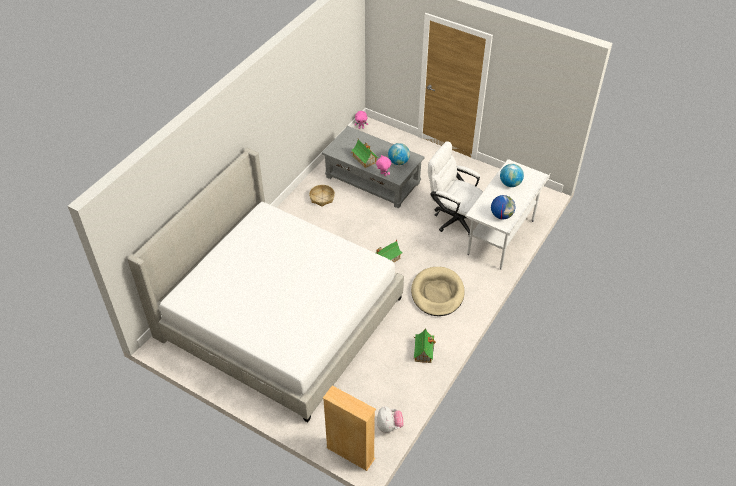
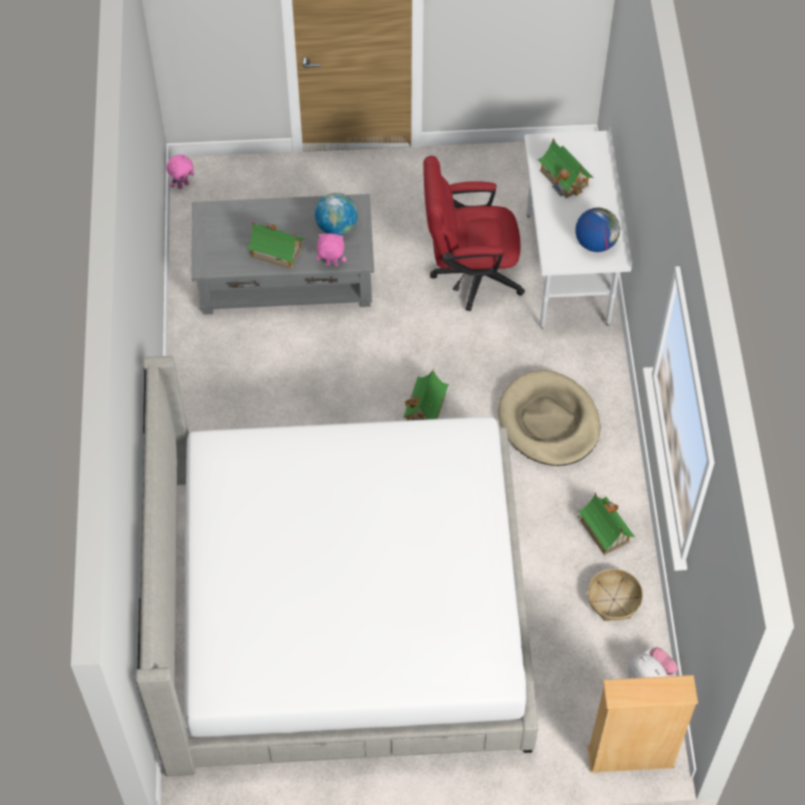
camera: 35 degrees left, 10 degrees up
(322, 198) = (230, 358): basket -> basket (614, 599)
(453, 217) = (469, 274): white office chair -> red office chair
(510, 183) = (564, 178): globe -> toy house

